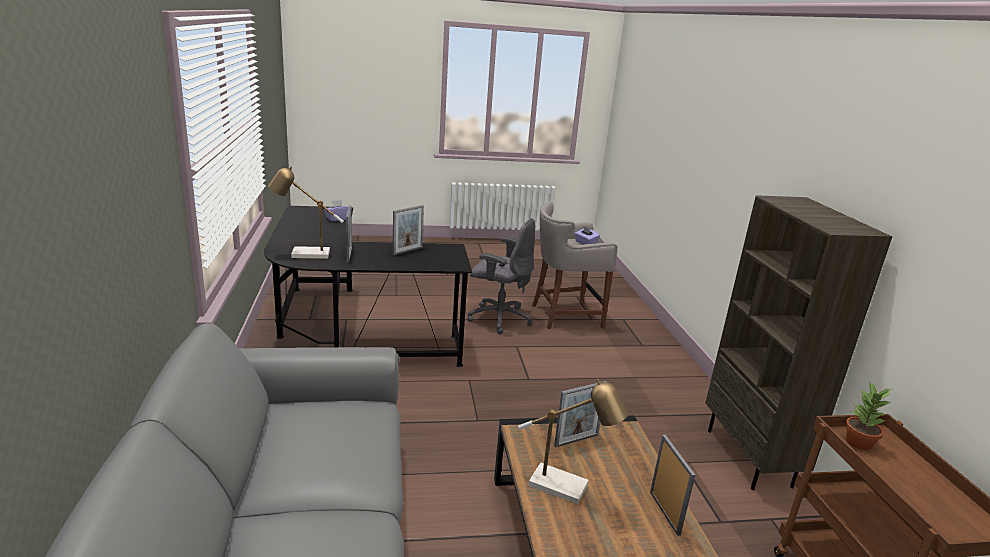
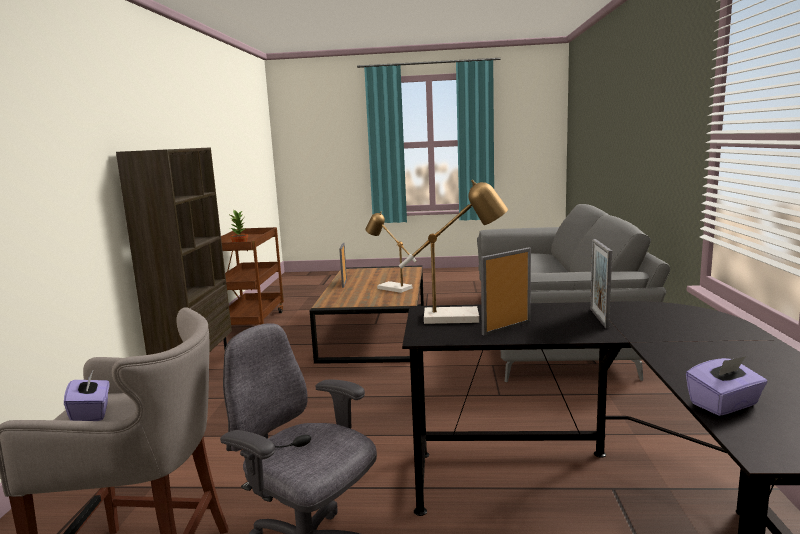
camera: 165 degrees left, 10 degrees down
(305, 254) = (670, 317): table lamp -> table lamp (459, 317)
(576, 440) = (367, 300): picture frame -> none

